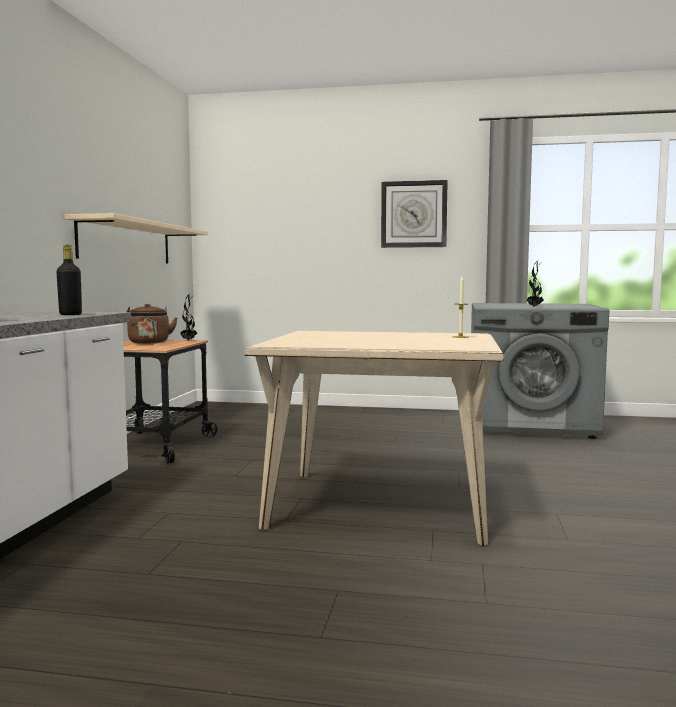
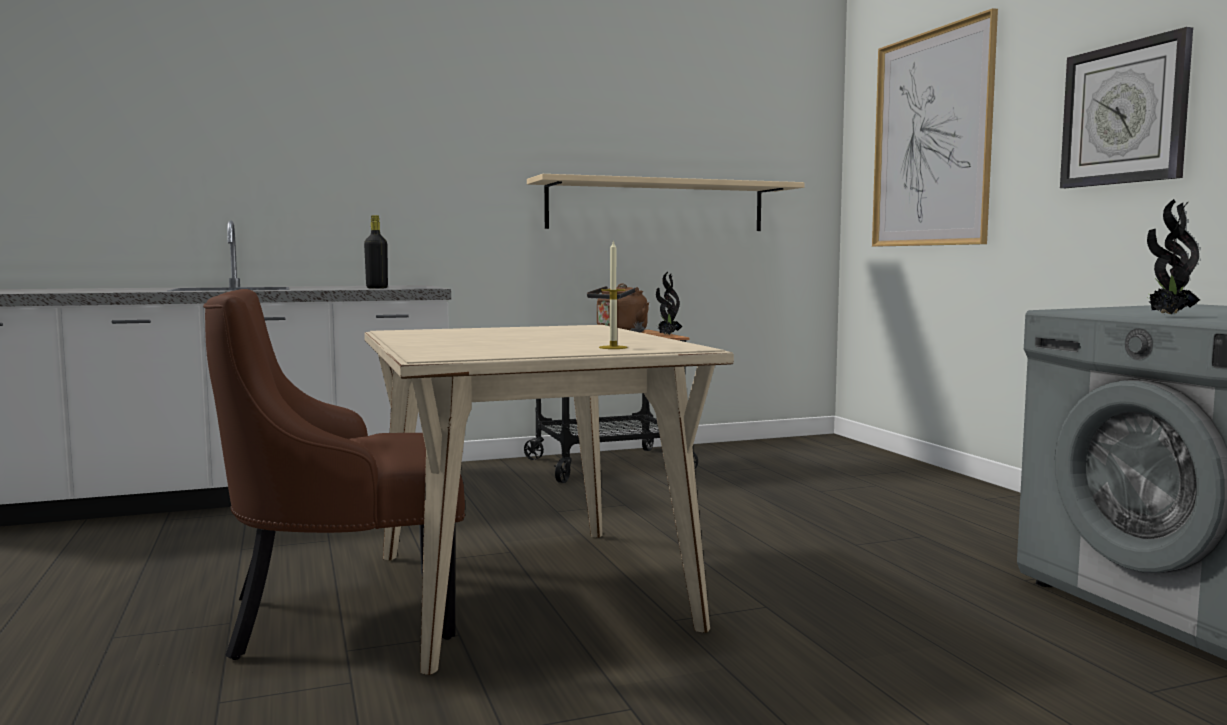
camera: 60 degrees right, 0 degrees up
(280, 212) = (931, 139): none -> picture
(368, 553) = (347, 615): none -> brown chair

